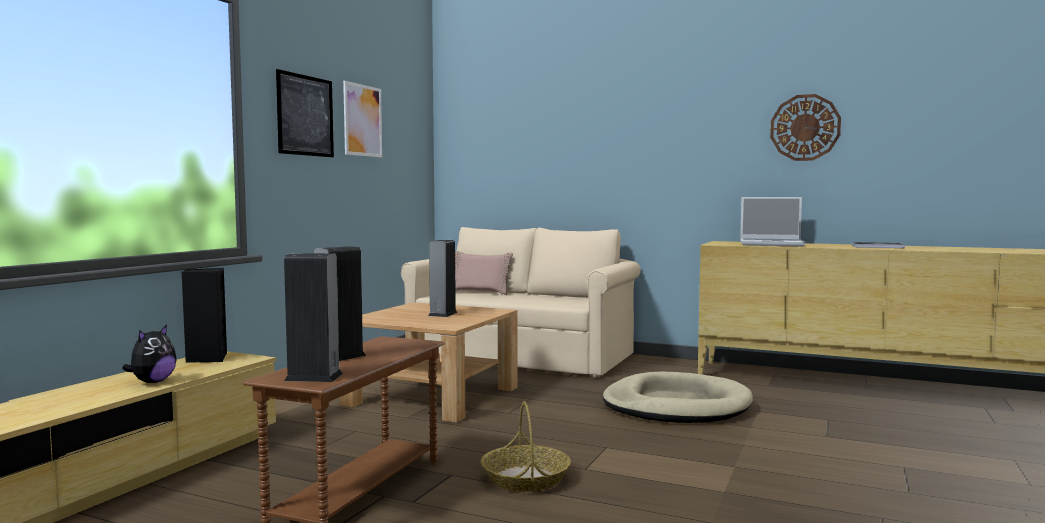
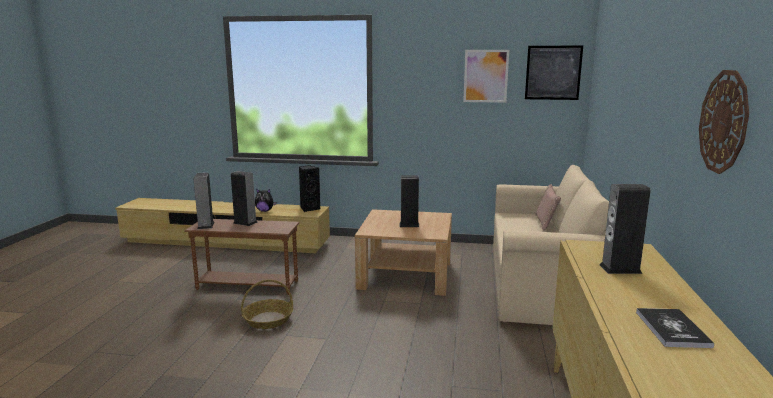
camera: 75 degrees right, 10 degrees up
(305, 115) = (425, 78): picture -> picture (553, 72)
(676, 406) = (440, 361): beige dog bed -> none
(772, 244) = (620, 269): laptop -> speaker

